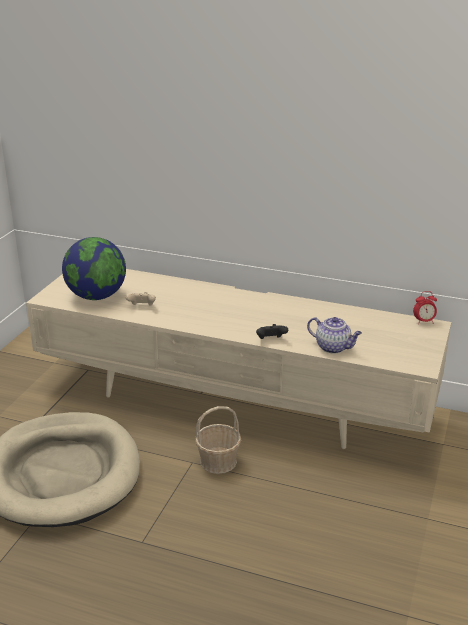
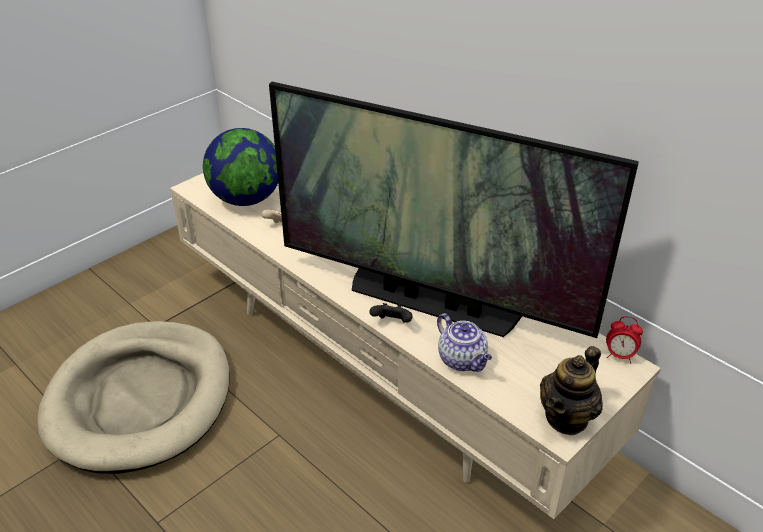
camera: 25 degrees right, 10 degrees up
(218, 461) = (308, 444): basket -> none
(286, 323) = (431, 302): none -> television
(419, 358) = (567, 418): none -> teapot

